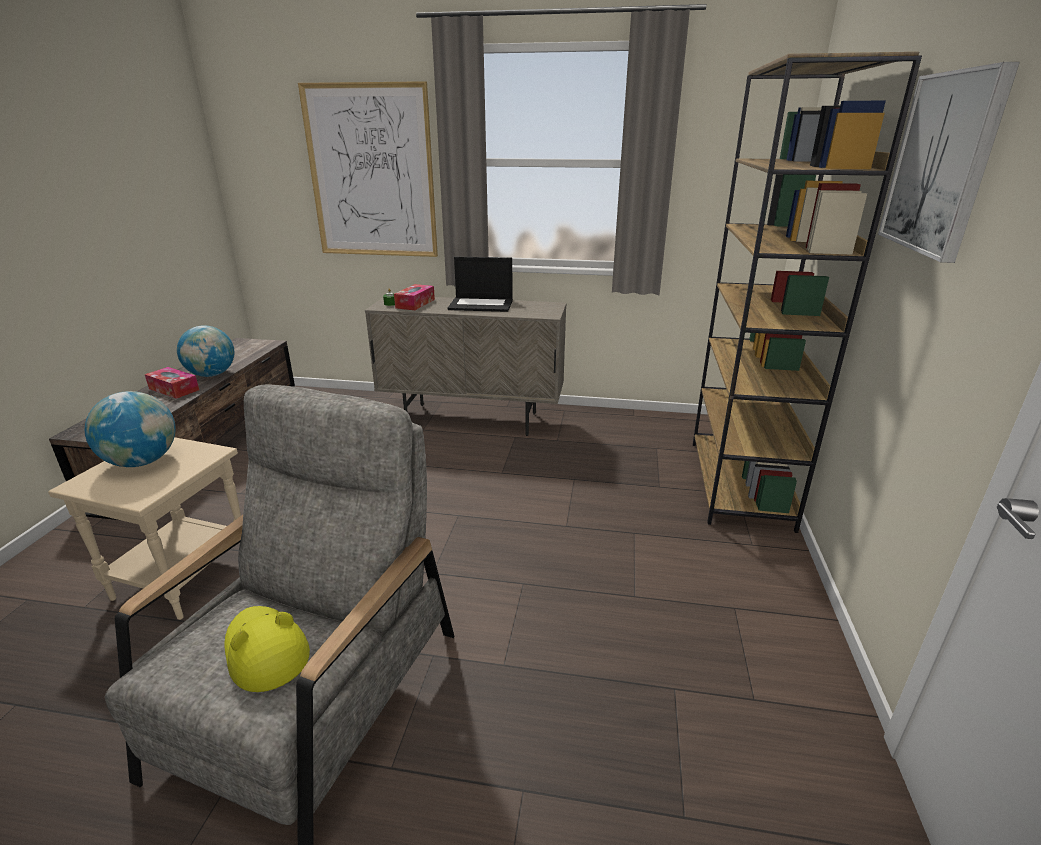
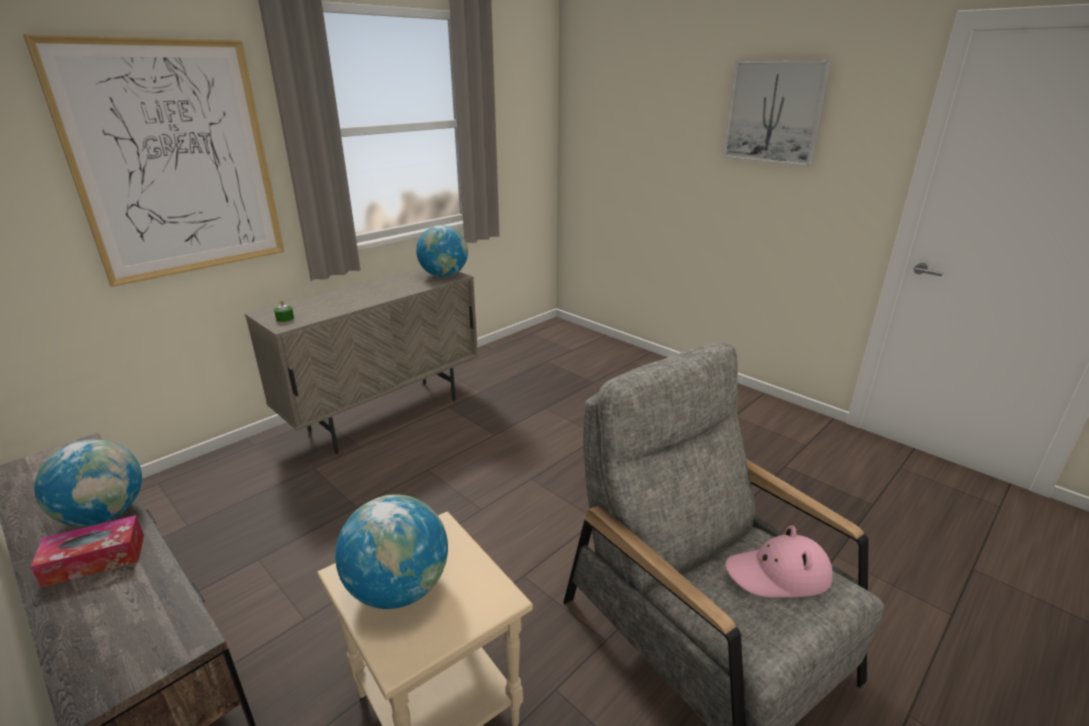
camera: 55 degrees left, 0 degrees up
(265, 651) = (778, 574): yellow hat -> pink hat
(415, 304) = (311, 309): tissue box -> none
(482, 304) = (377, 288): laptop -> none
(543, 311) = (444, 275): none -> globe
(740, 484) = (622, 357): brown bookcase -> none

